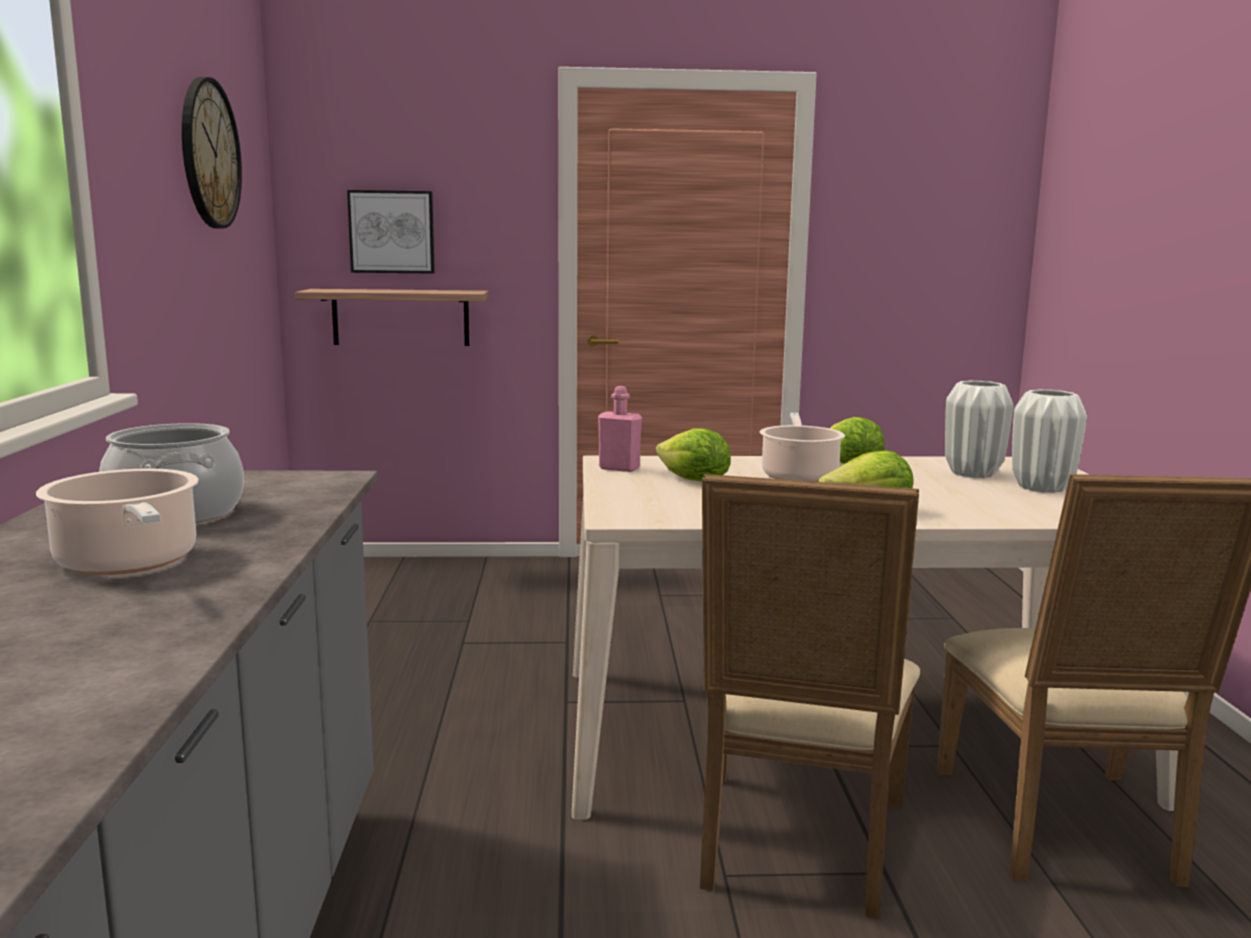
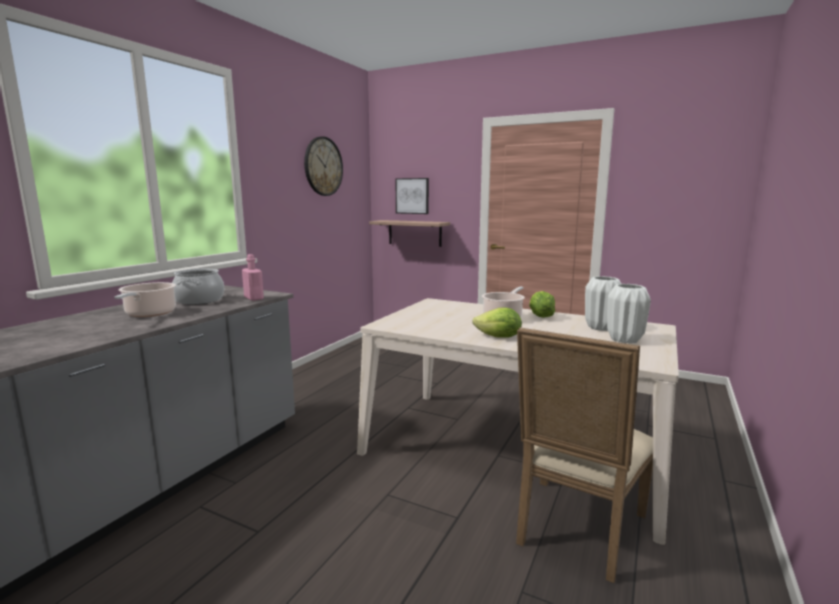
camera: 30 degrees right, 0 degrees up
(619, 468) = (429, 305): pink bottle -> pink bottle (254, 298)
(694, 481) = (448, 314): lettuce -> none
(795, 849) = (429, 494): beige chair -> none

